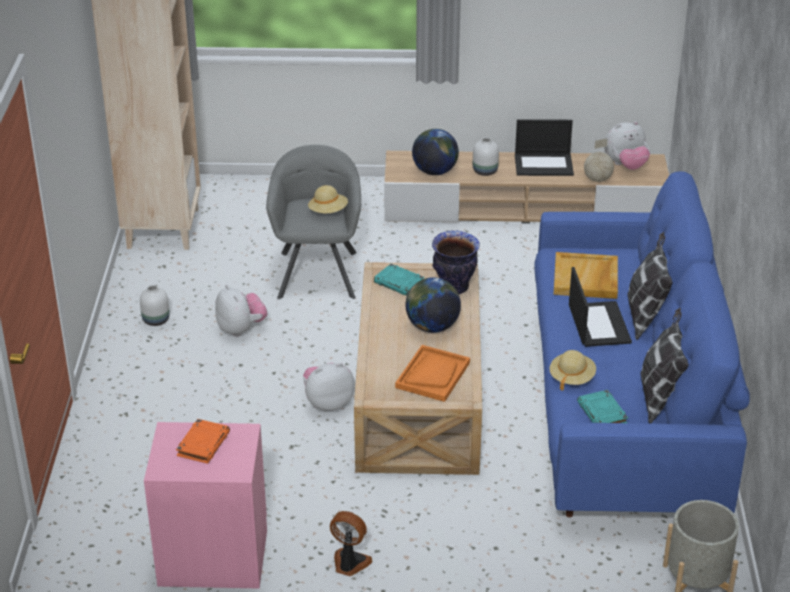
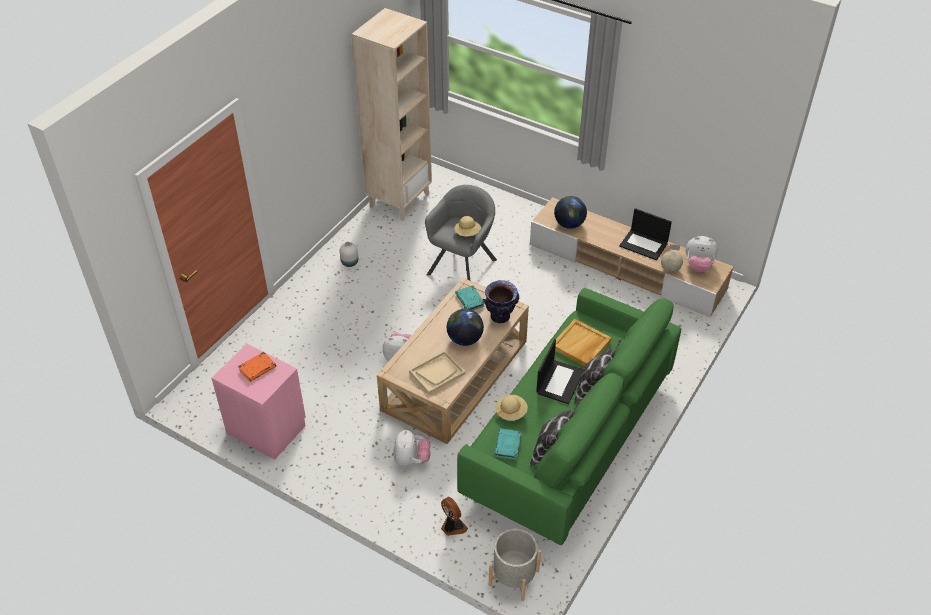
camera: 30 degrees right, 10 degrees up
(241, 329) = (390, 287): plush toy -> plush toy (411, 460)
(349, 564) = (332, 467): fan -> fan (452, 526)
(432, 375) = (437, 373): orange tray -> beige tray
(484, 171) = (600, 235): white vase -> none
(623, 410) = (569, 439): blue sofa -> green sofa

